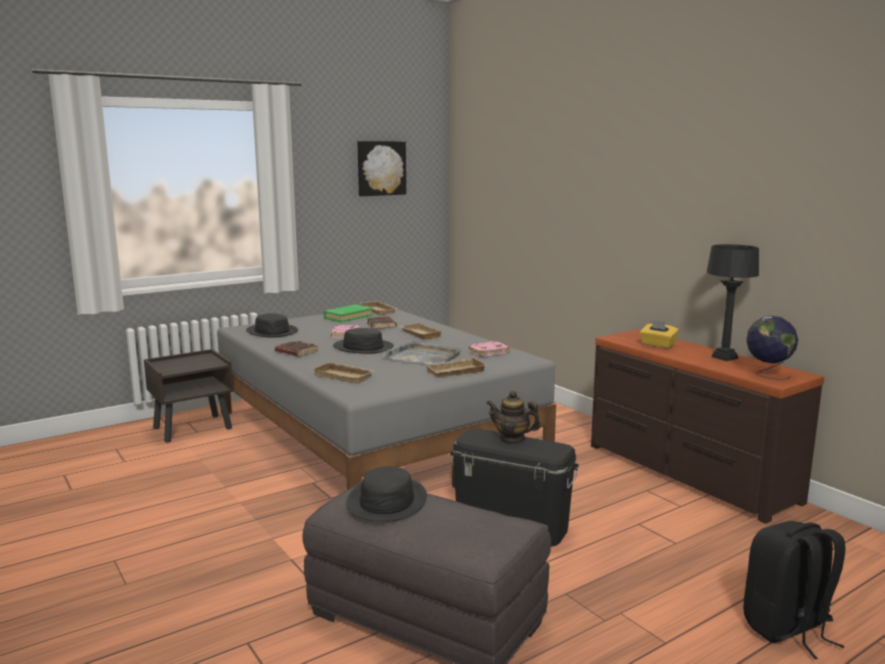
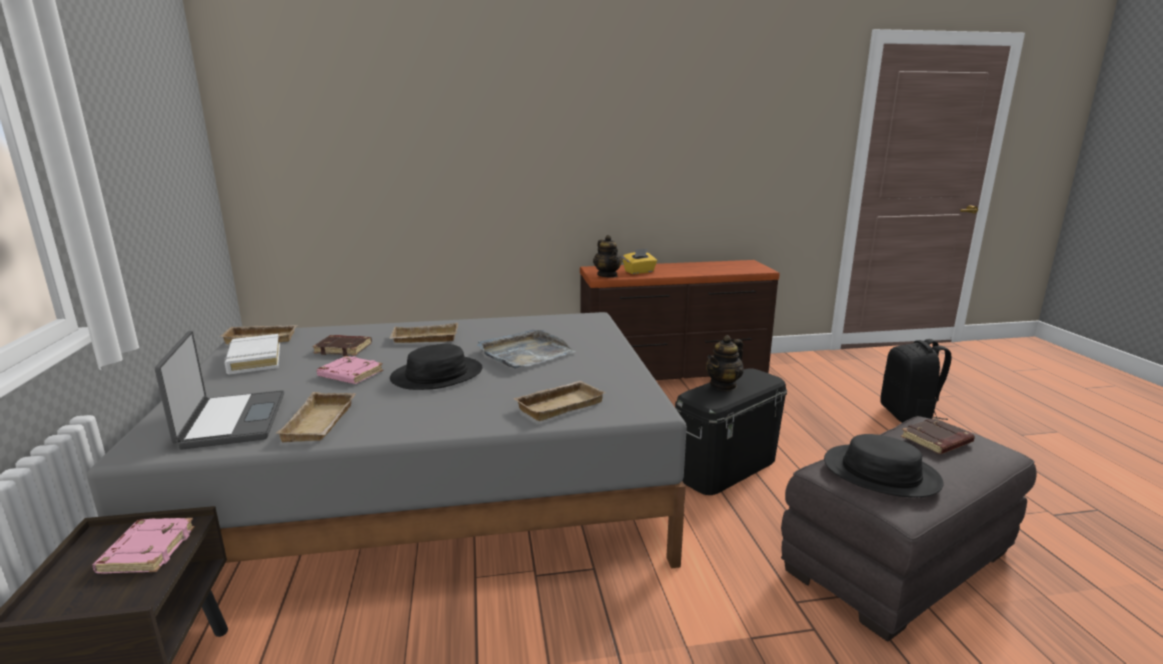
camera: 65 degrees left, 5 degrees up
(272, 331) = (231, 421): black hat -> laptop
(295, 352) = (393, 419): brown book -> brown book (936, 441)
(348, 317) = (254, 359): green book -> white book
(381, 168) = (151, 111): picture -> none
(456, 372) = (604, 350): beige tray -> beige tray (321, 423)
(488, 352) = (544, 325): pink book -> pink book (147, 550)
(622, 339) = (607, 275): none -> teapot
(724, 357) = (692, 266): black table lamp -> none
(767, 374) = (743, 267): globe -> none

